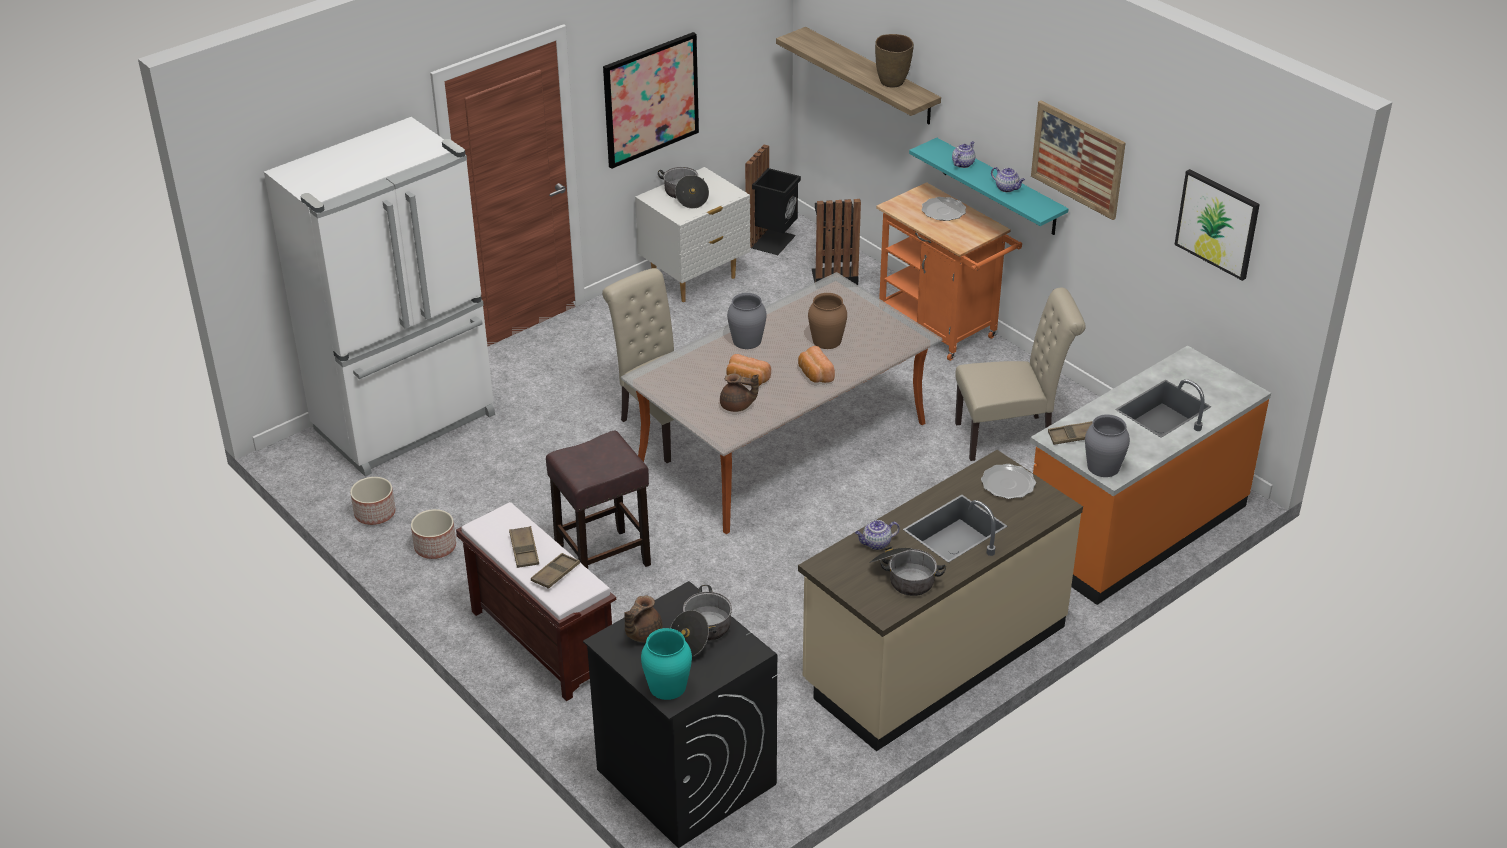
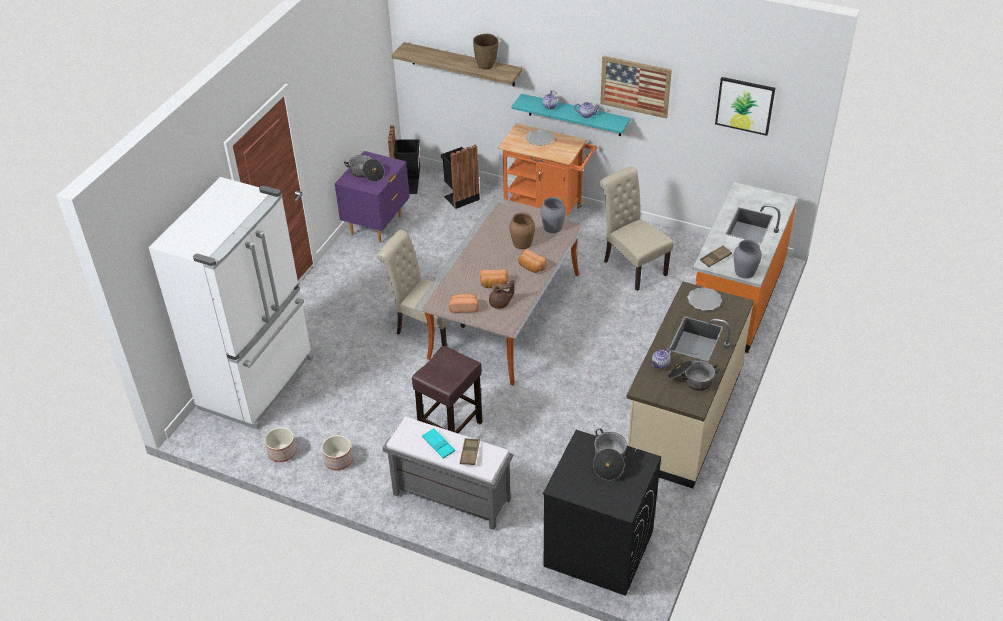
camera: 25 degrees left, 5 degrees up
(524, 550) = (438, 445): brown tray -> turquoise tray
(540, 641) = (450, 497): brown bench -> grey bench
(642, 634) = (575, 474): brown teapot -> none
(650, 99) = (333, 117): picture -> none
(668, 686) = (615, 502): turquoise vase -> none
(684, 396) = (464, 307): none -> bread
(694, 280) = (377, 225): white nightstand -> purple nightstand
(747, 341) = (475, 258): grey vase -> grey vase (552, 227)
(1011, 436) = (632, 266): beige chair -> beige chair turned 90 degrees counterclockwise

